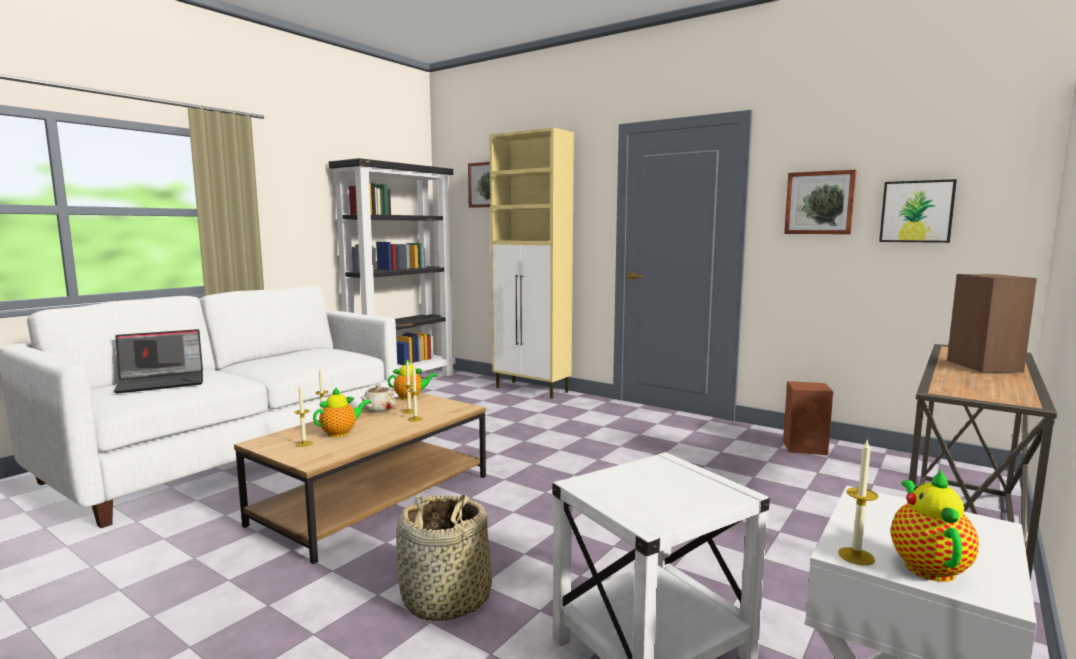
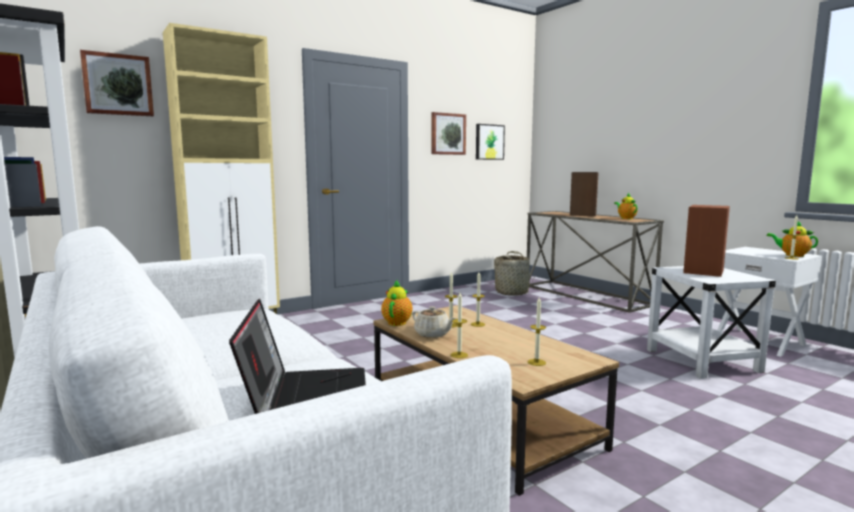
camera: 70 degrees left, 0 degrees up
(341, 433) = (506, 349): teapot -> teapot (626, 218)
(446, 599) = (663, 402): basket -> basket (512, 292)
(806, 448) = (471, 291): brown speaker -> brown speaker (703, 271)

